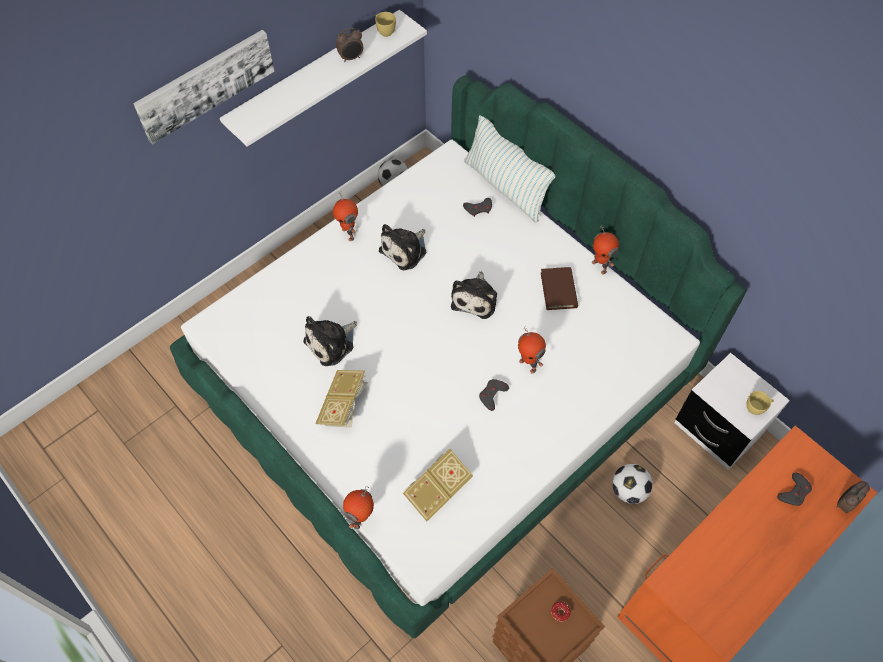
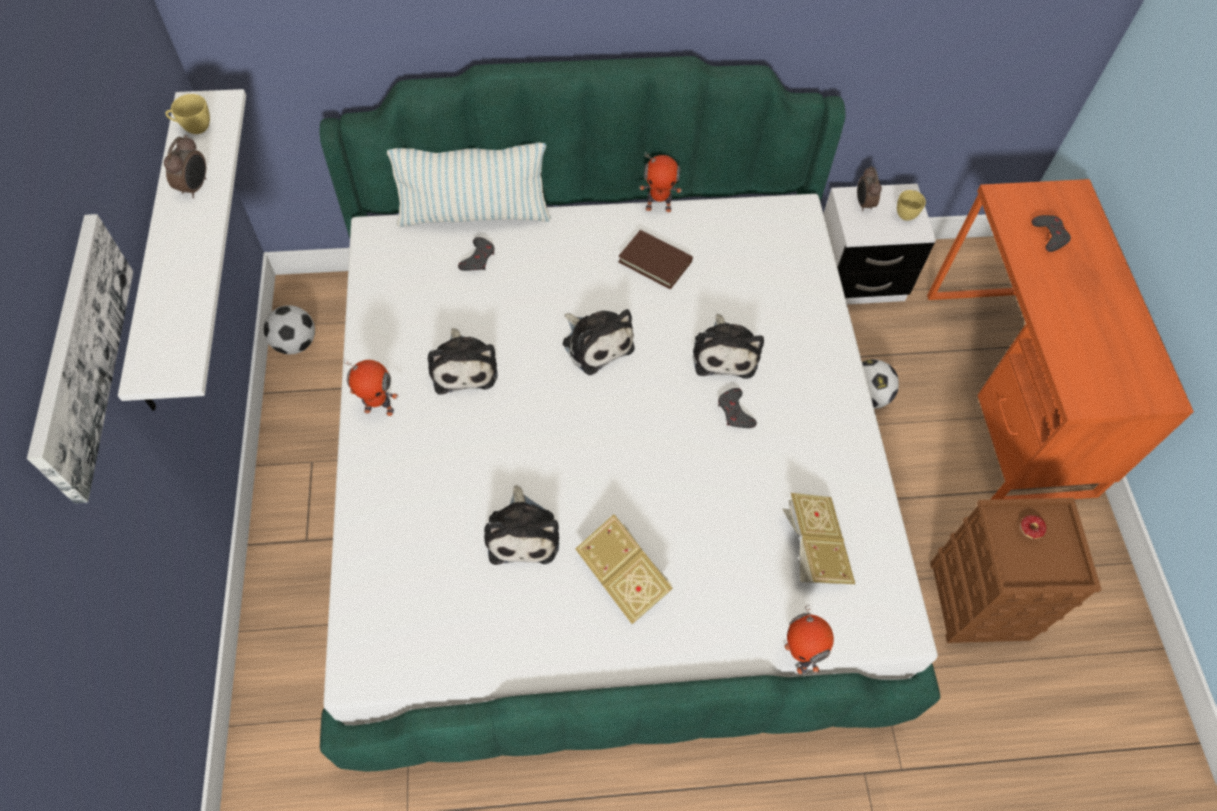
camera: 55 degrees left, 0 degrees up
(528, 365) = (725, 352): toy robot -> plush toy
(844, 503) = (1085, 209): alarm clock -> alarm clock (863, 204)

